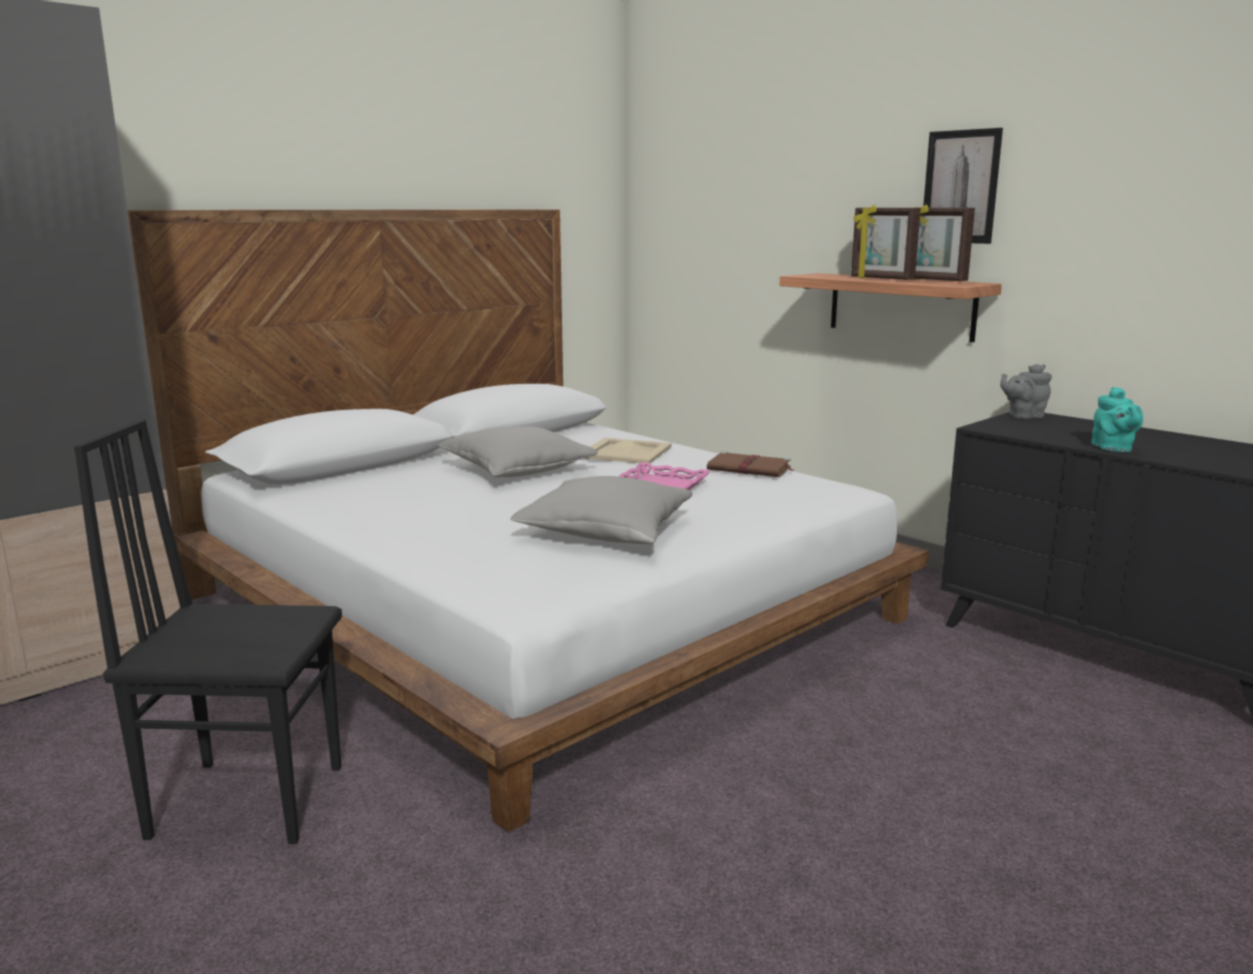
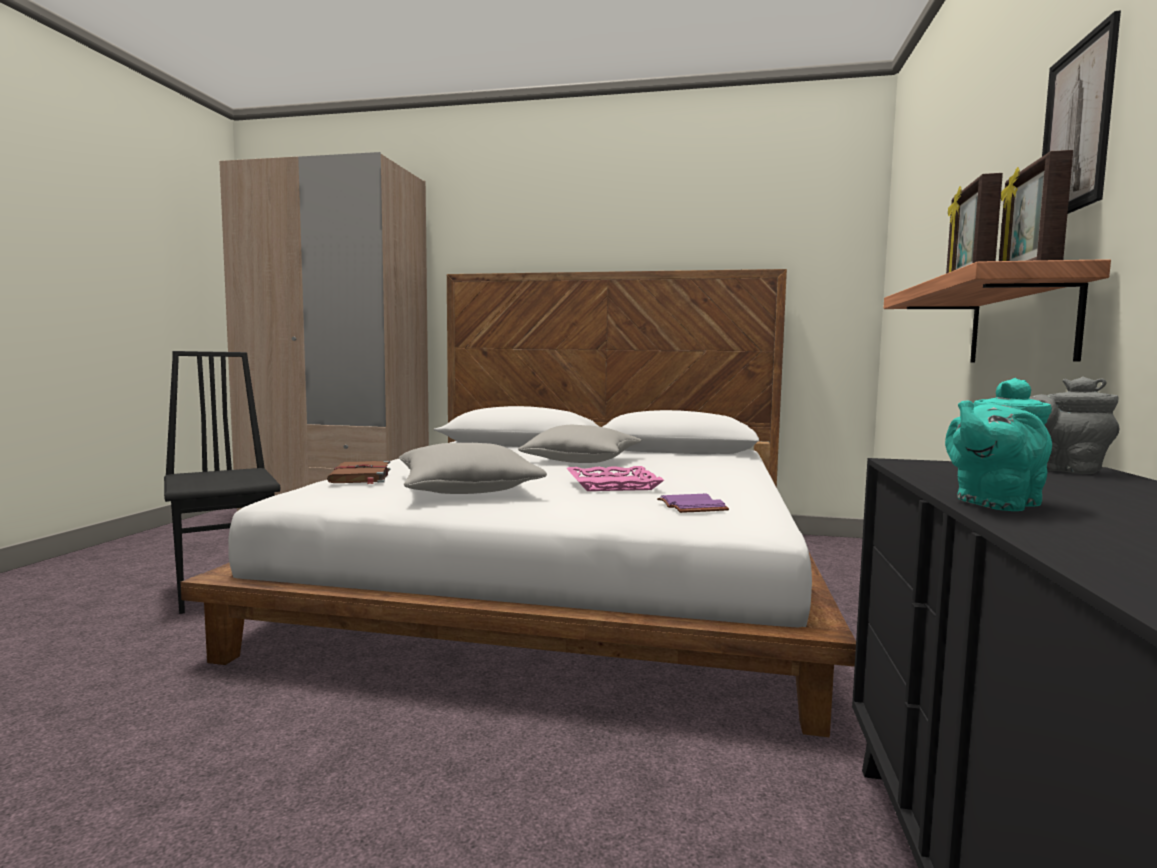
camera: 55 degrees right, 10 degrees down
(626, 452) = (690, 467): beige tray -> none
(750, 469) = (733, 493): brown book -> brown book (360, 476)
(780, 488) = (694, 506): none -> purple book

